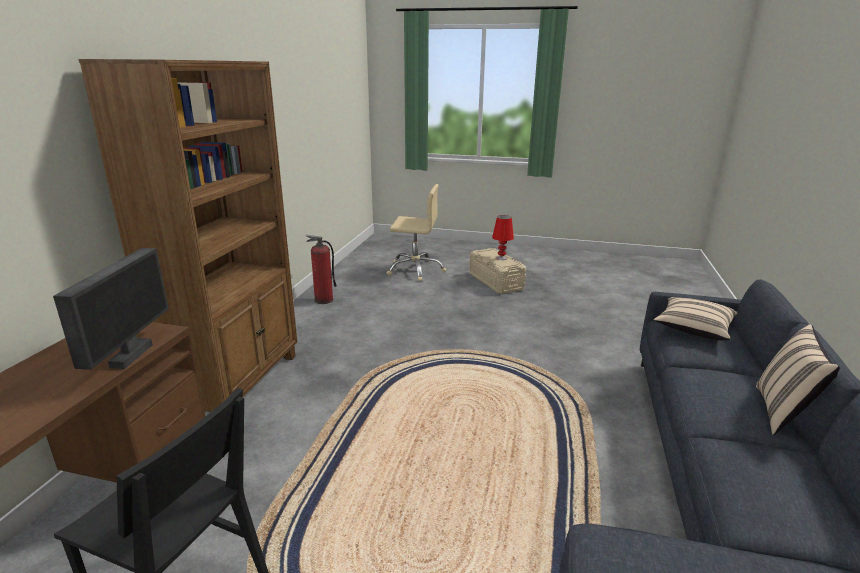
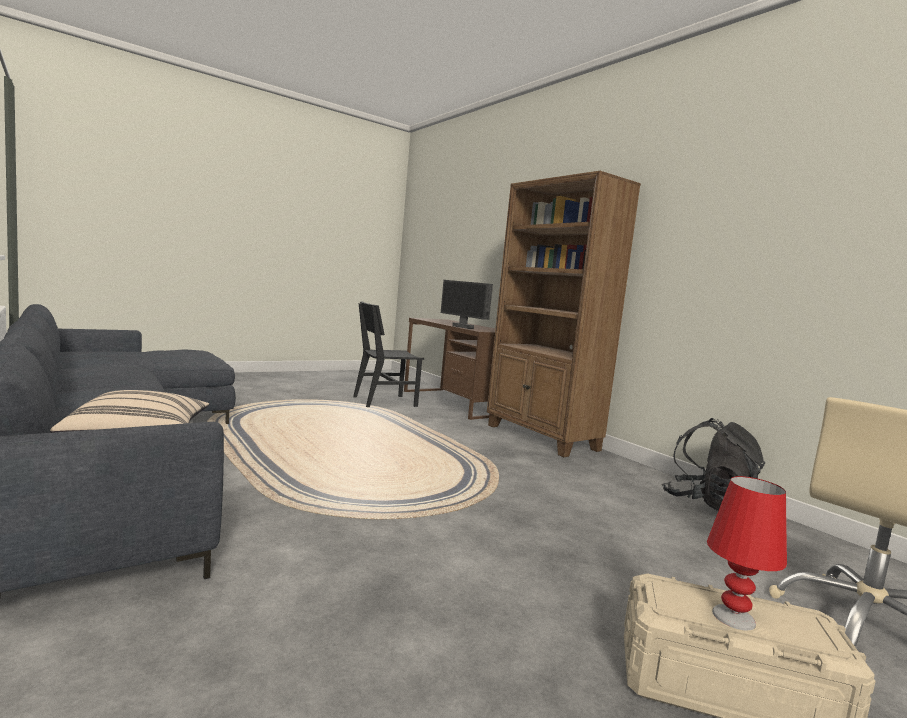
camera: 130 degrees right, 15 degrees down
(323, 300) = (709, 504): fire extinguisher -> black backpack
(783, 413) = (62, 396): beige pillow -> none

